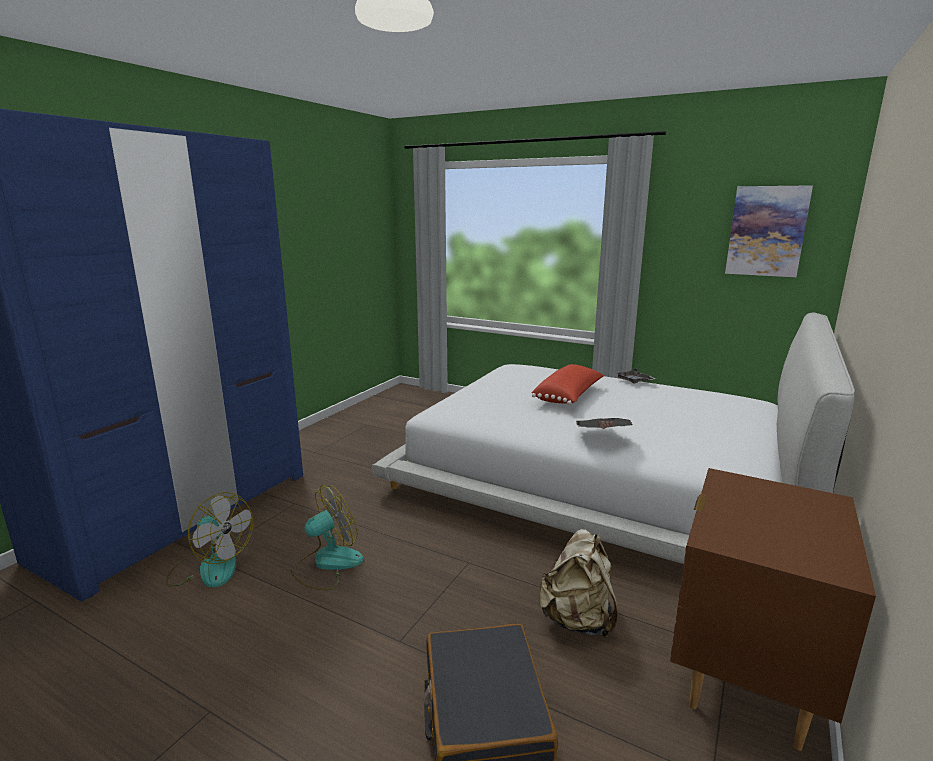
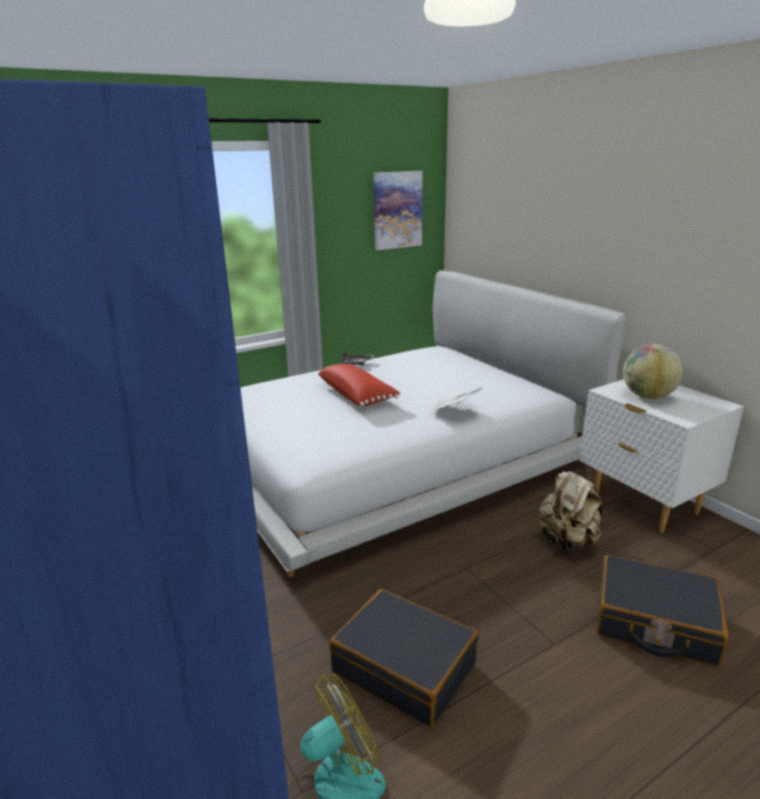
camera: 60 degrees left, 5 degrees up
(327, 564) = (404, 667): fan -> black suitcase
(744, 678) = (643, 504): brown nightstand -> white nightstand
(757, 507) = (648, 396): none -> globe

